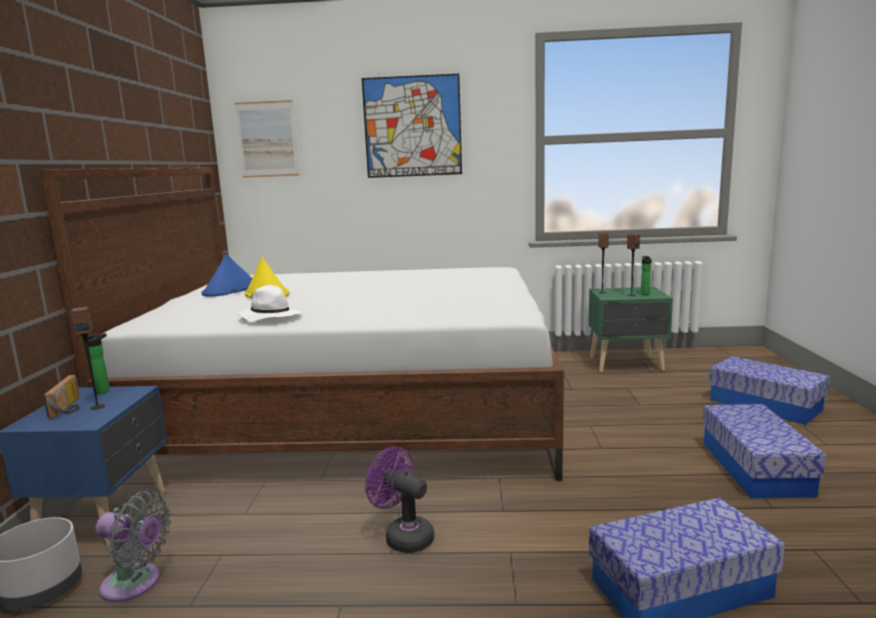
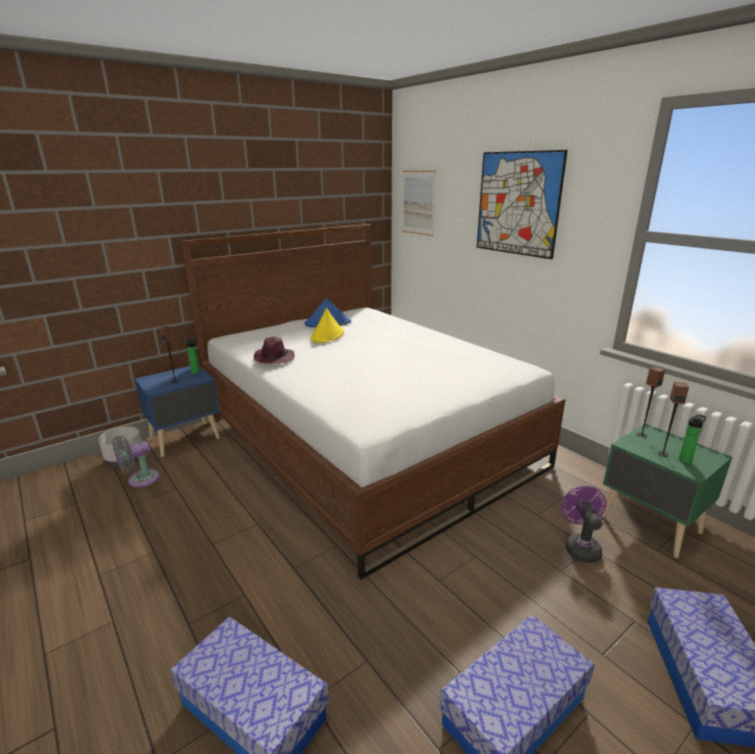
camera: 50 degrees right, 10 degrees up
(70, 407) = (170, 376): radio -> none
(136, 584) = (140, 480): grey fan -> grey fan turned 75 degrees clockwise
(270, 317) = (274, 358): white hat -> purple hat
(403, 536) = (232, 539): purple fan -> purple fan (580, 546)

